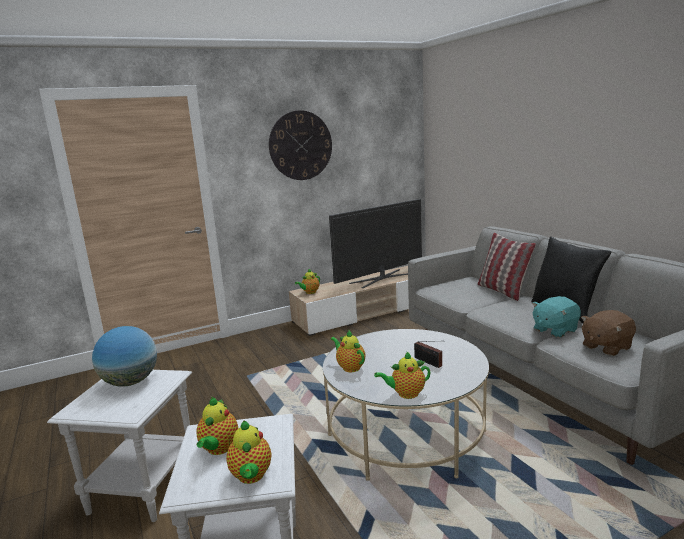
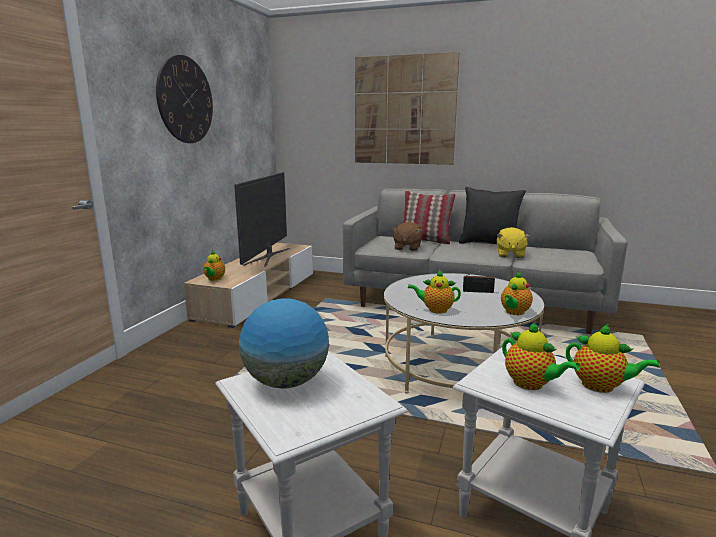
camera: 45 degrees left, 0 degrees up
(523, 139) = (404, 110): none -> picture
(554, 330) = (510, 254): turquoise plush toy -> yellow plush toy
(606, 347) = (554, 257): brown plush toy -> brown plush toy (407, 248)

